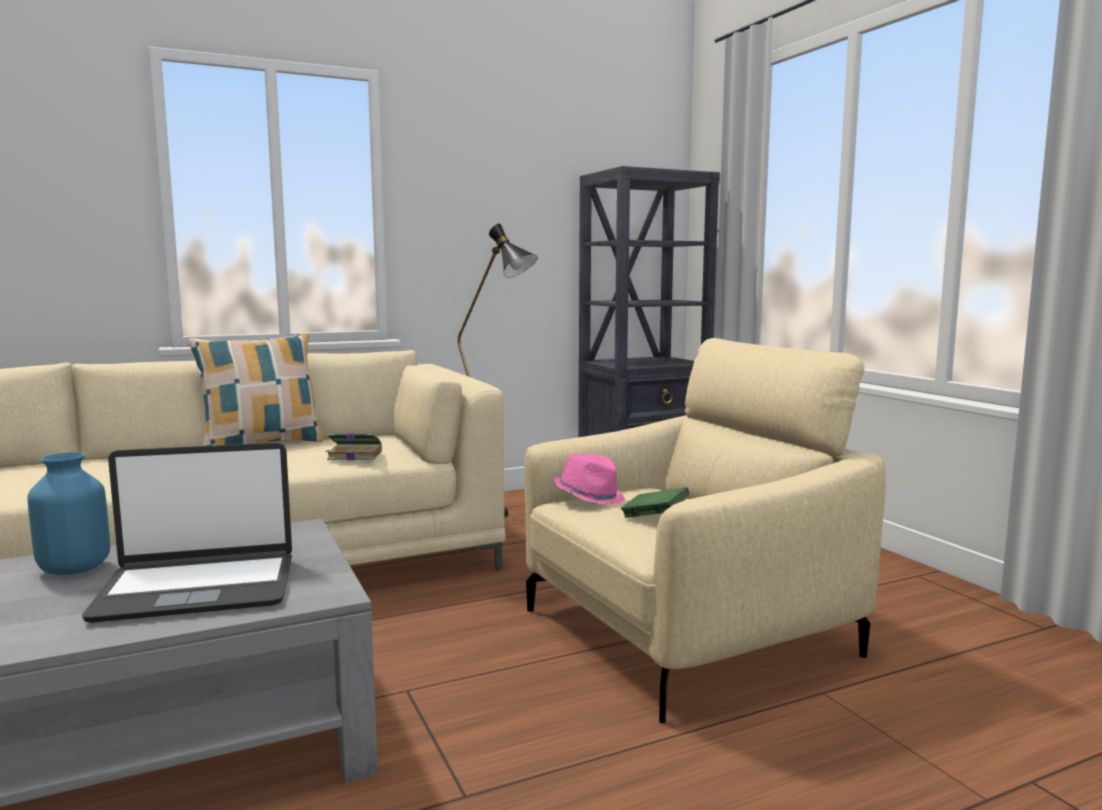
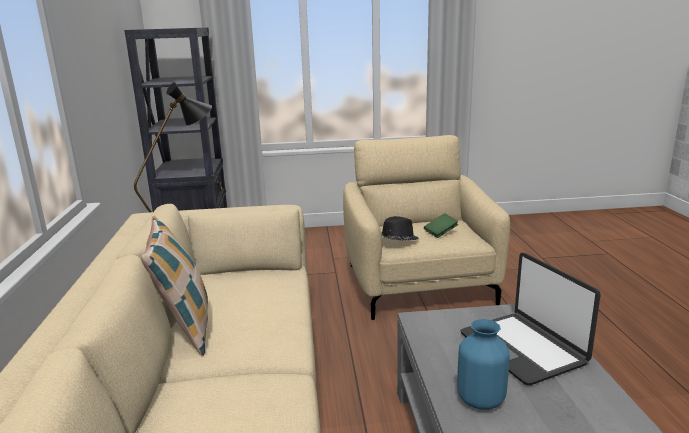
camera: 70 degrees left, 10 degrees up
(198, 588) = (523, 348): laptop -> laptop turned 150 degrees clockwise
(353, 455) = (276, 288): book -> none
(589, 497) = (397, 240): pink hat -> black hat

